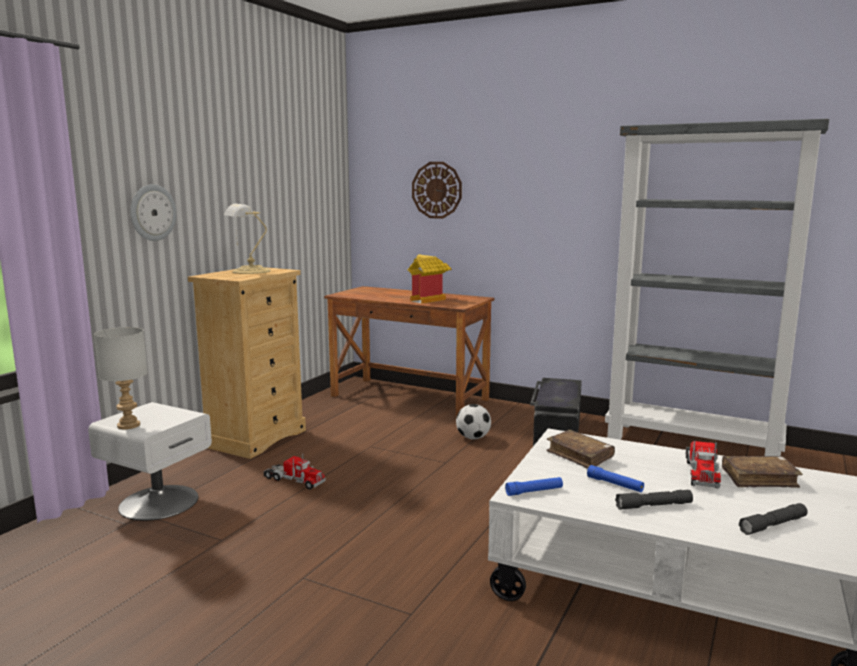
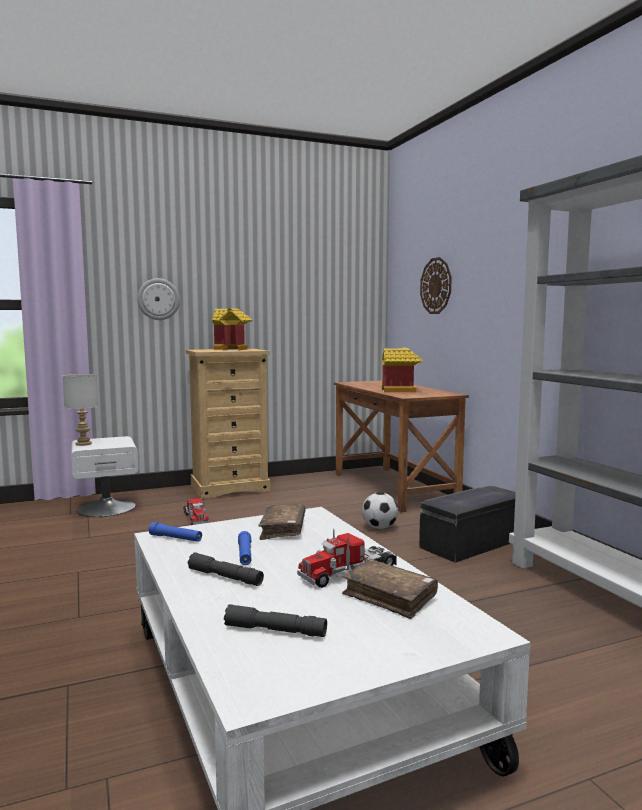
camera: 40 degrees right, 5 degrees down
(249, 271) = (233, 349): table lamp -> toy house

